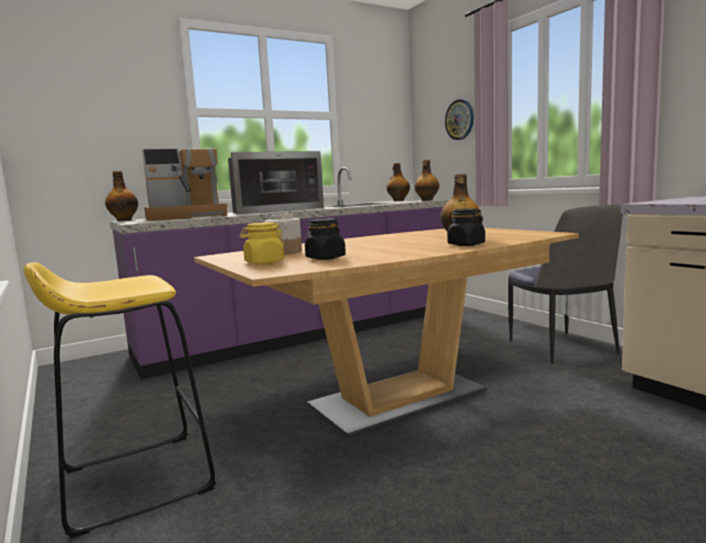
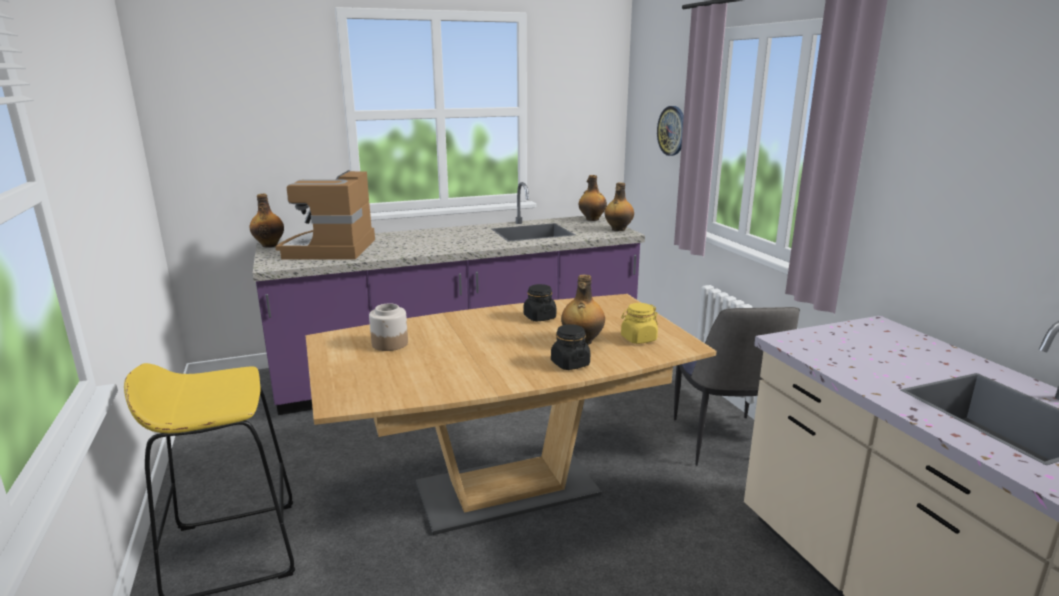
camera: 10 degrees right, 10 degrees up
(187, 217) = (331, 249): coffee machine -> coffee machine turned 105 degrees clockwise
(264, 262) = (352, 372): yellow jar -> yellow jar (638, 339)
(273, 210) = (430, 239): microwave -> none
(325, 258) = (412, 373): black jar -> black jar (539, 317)

